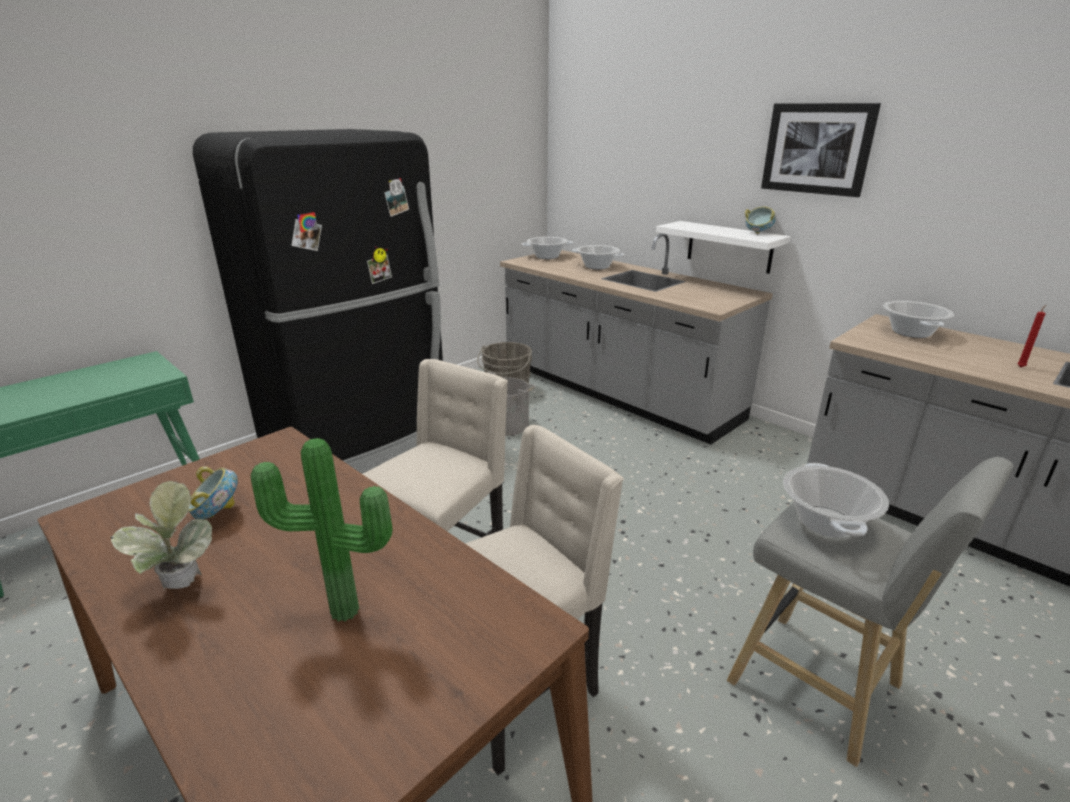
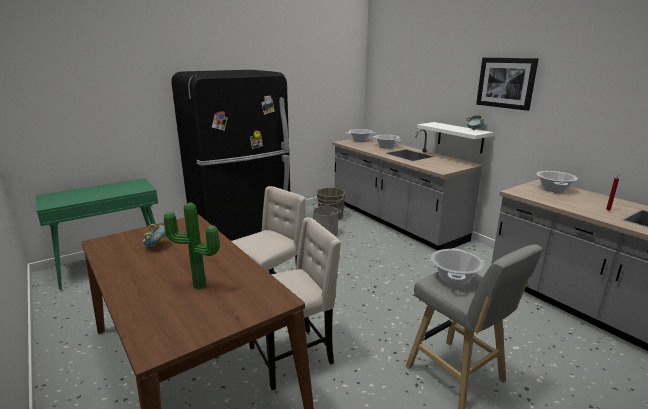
camera: 10 degrees right, 5 degrees down
(181, 591) = (134, 272): potted plant -> none

